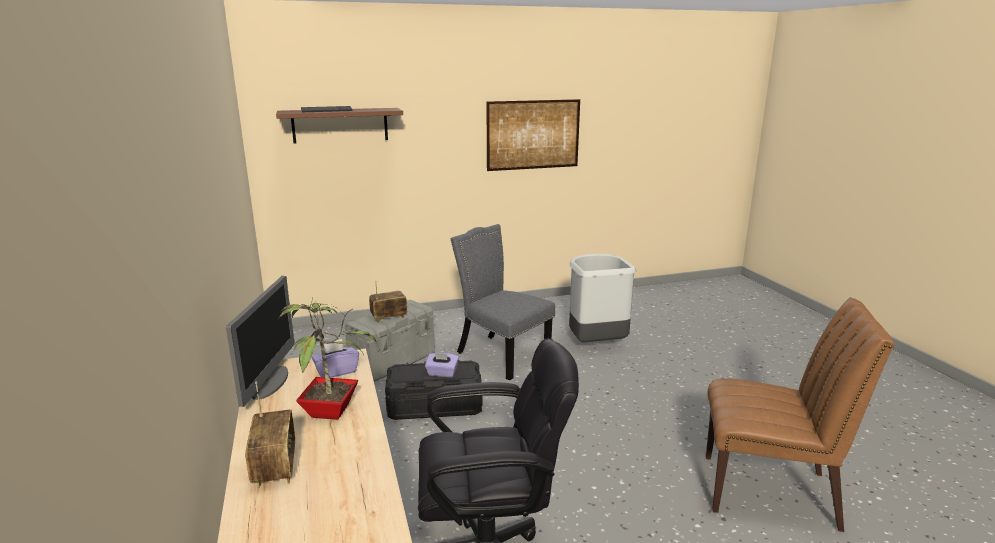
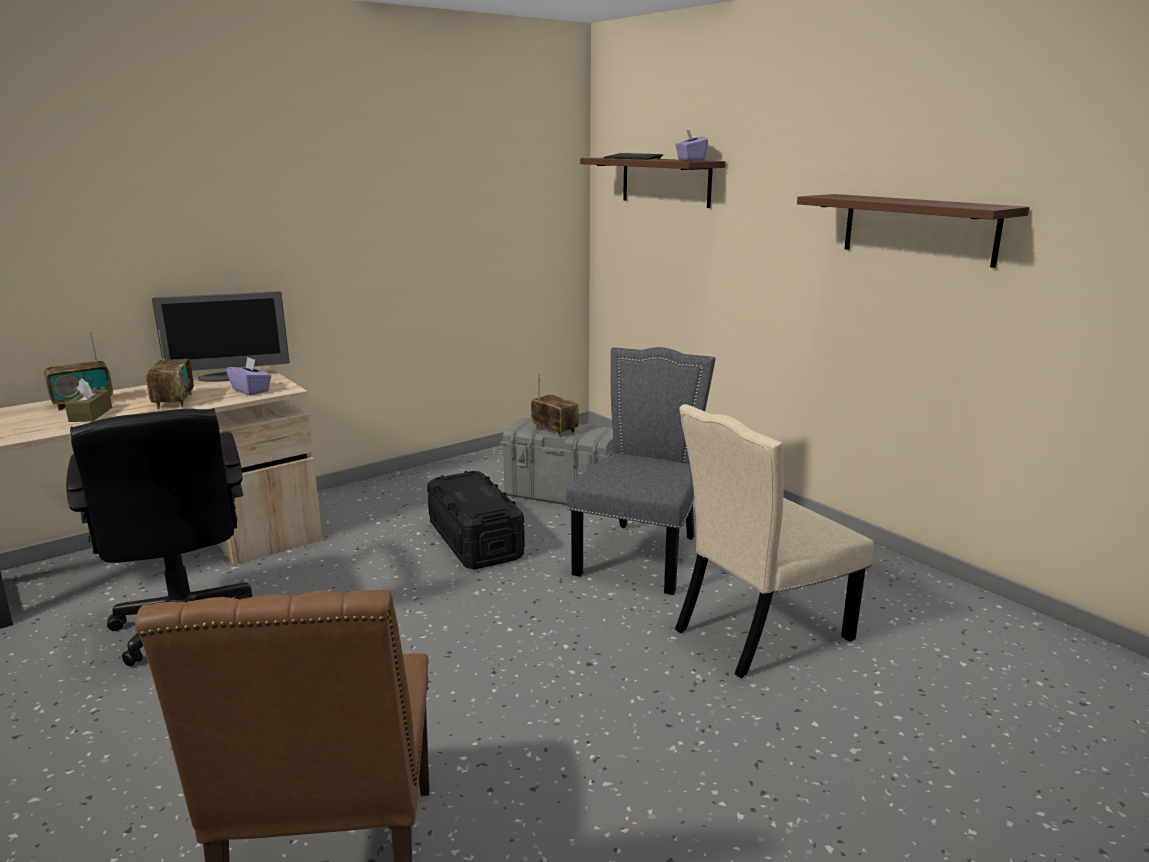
camera: 70 degrees right, 0 degrees up
(331, 410) = (174, 401): potted plant -> radio
(332, 458) = (91, 414): none -> brown tissue box
(442, 373) = (471, 498): purple tissue box -> purple tissue box (690, 160)
(533, 134) = (919, 229): picture -> brown shelf
(595, 344) = (763, 631): grey trash can -> beige chair

